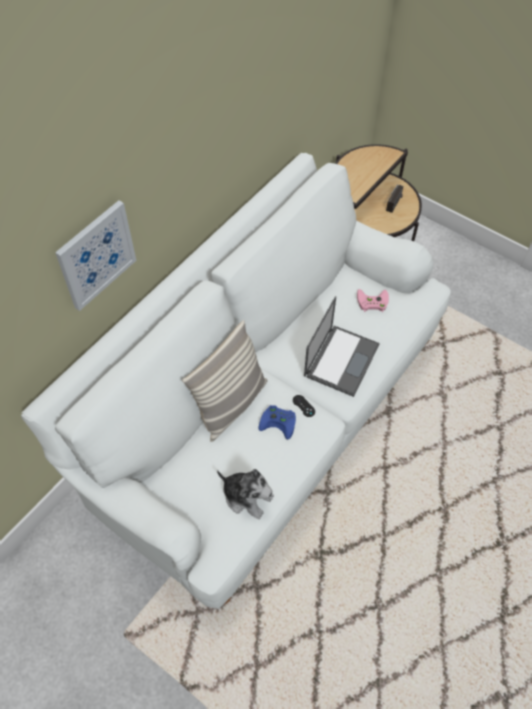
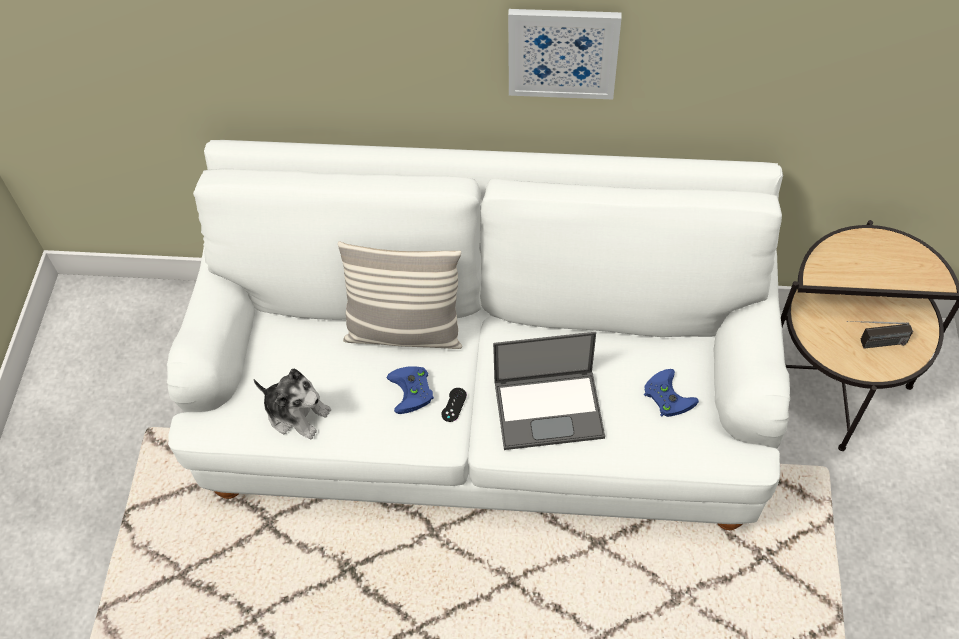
camera: 60 degrees right, 0 degrees up
(96, 255) = (362, 49): picture -> picture (563, 52)
(247, 496) = (296, 412): plush toy -> plush toy turned 60 degrees counterclockwise
(371, 302) = (666, 395): pink game controller -> blue game controller

